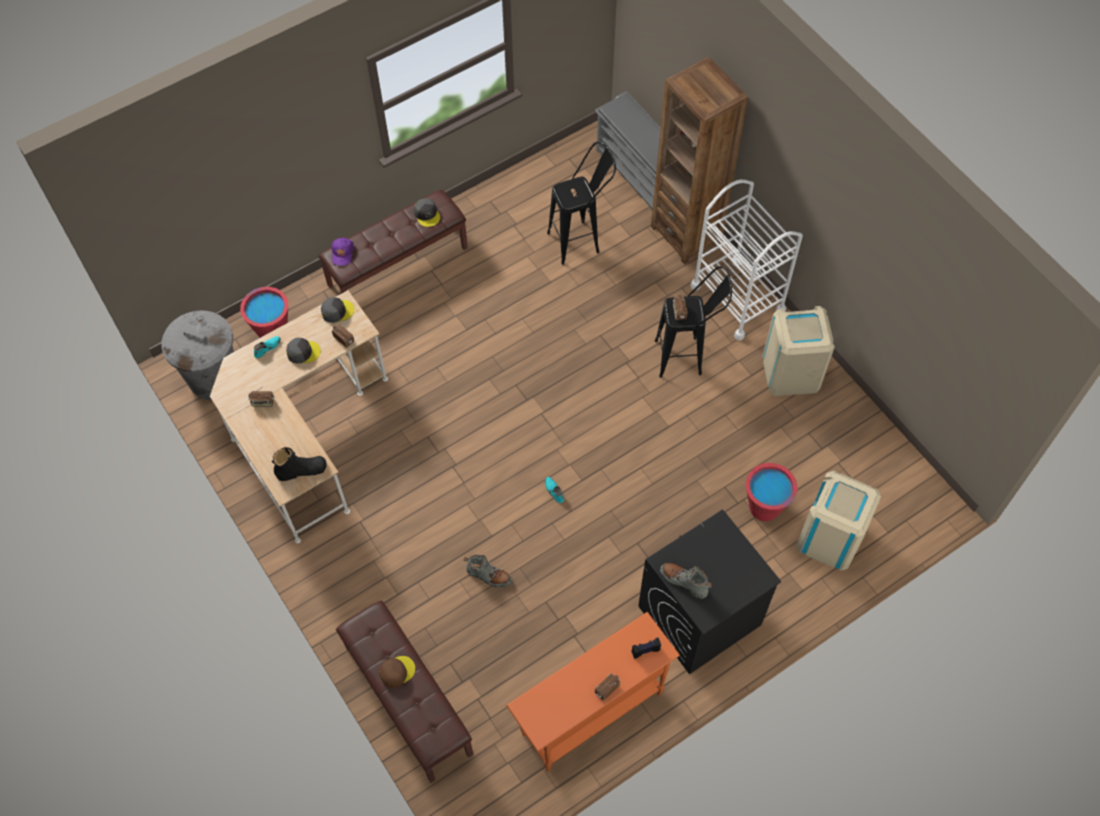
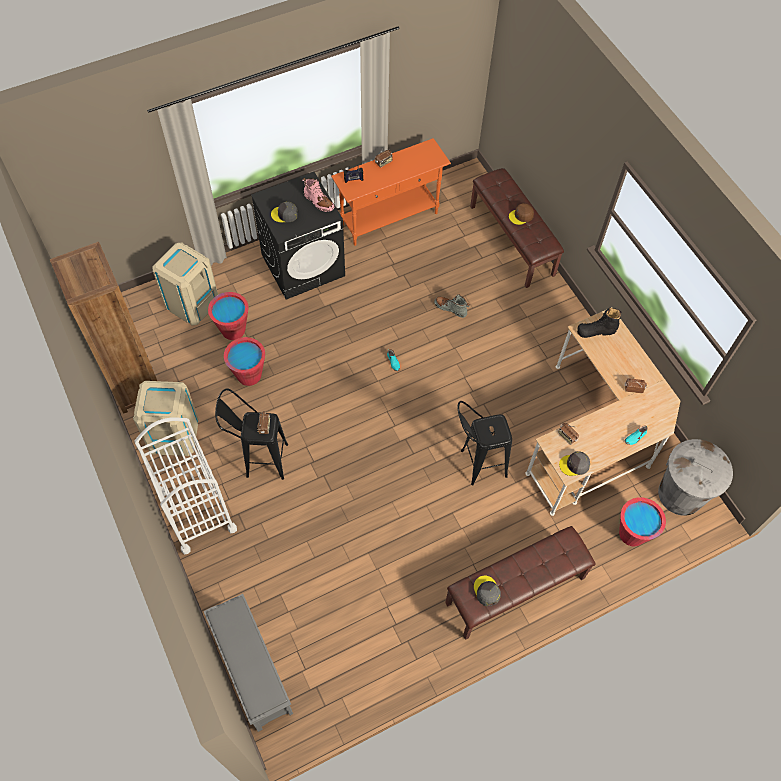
camera: 175 degrees left, 0 degrees up
(303, 352) = (603, 429): grey cap -> grey cap (285, 214)
(342, 253) = (571, 556): purple cap -> none
(581, 240) = (330, 596): black stool -> black stool (476, 465)
(684, 581) = (318, 202): grey boot -> pink boot
(686, 234) = (224, 589): brown bookcase -> brown bookcase (135, 385)
(727, 451) = (249, 375): none -> red bucket

